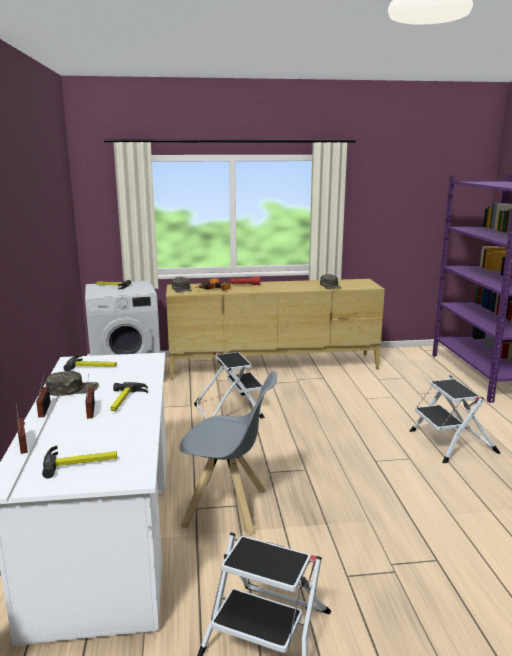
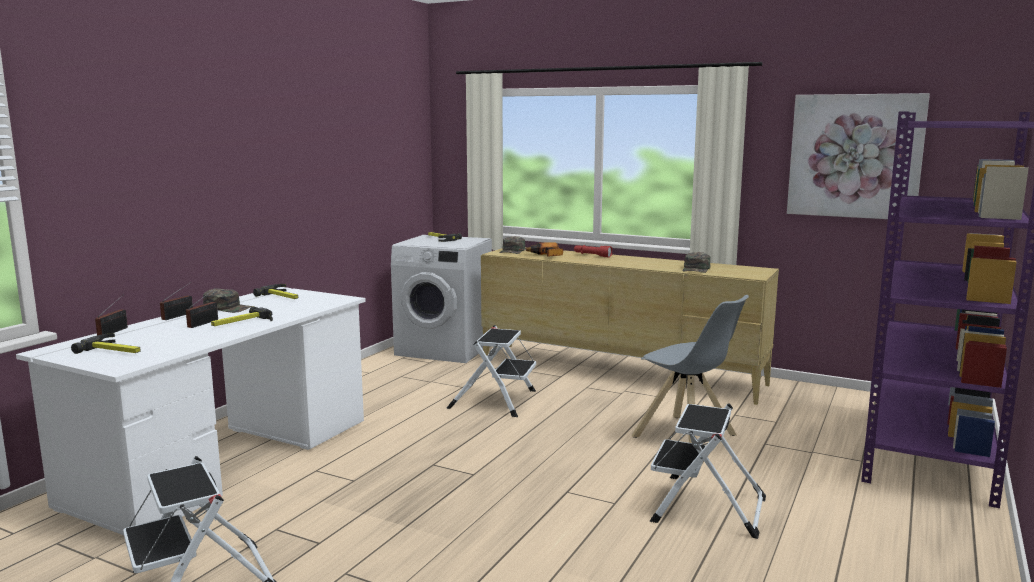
camera: 35 degrees right, 5 degrees down
(228, 508) = (342, 480): grey chair -> grey chair (686, 436)
(406, 202) = (855, 156): none -> picture

